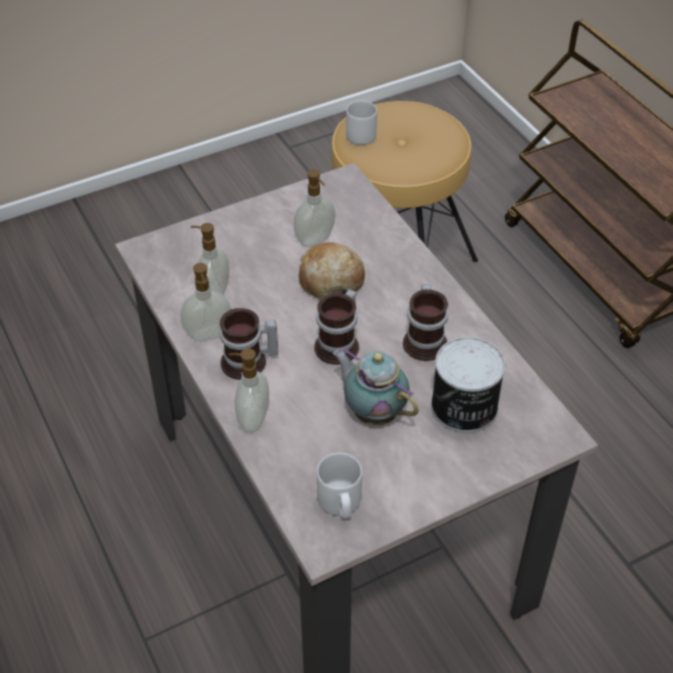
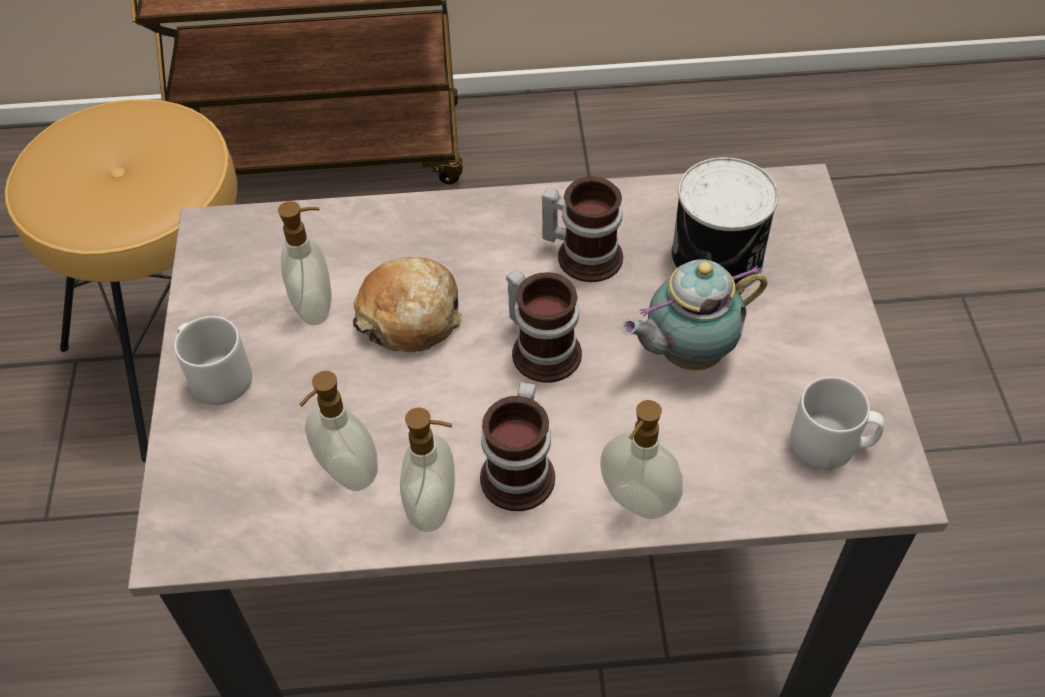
camera: 65 degrees left, 5 degrees up
(362, 134) = (70, 203): grey mug -> grey mug (216, 376)

